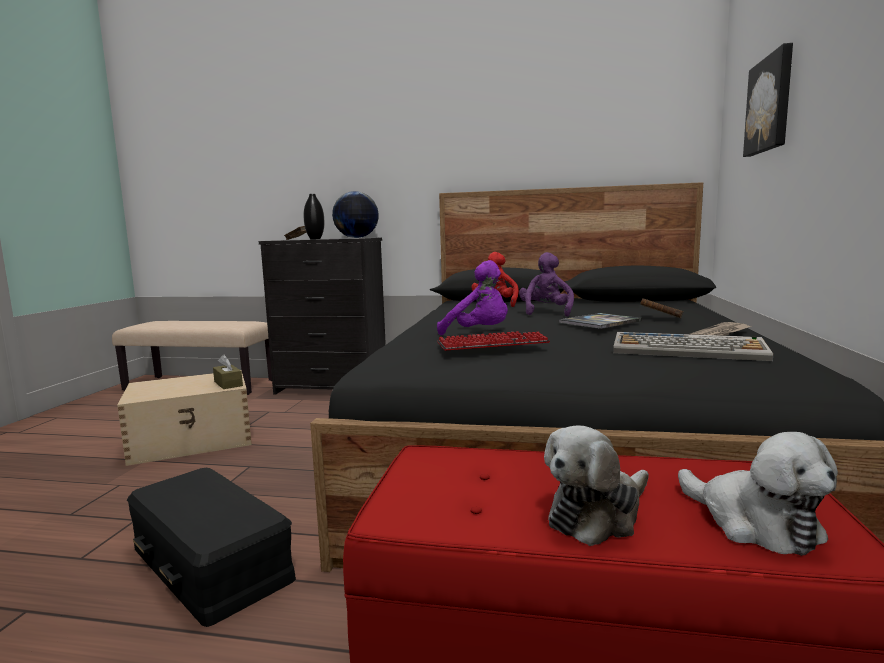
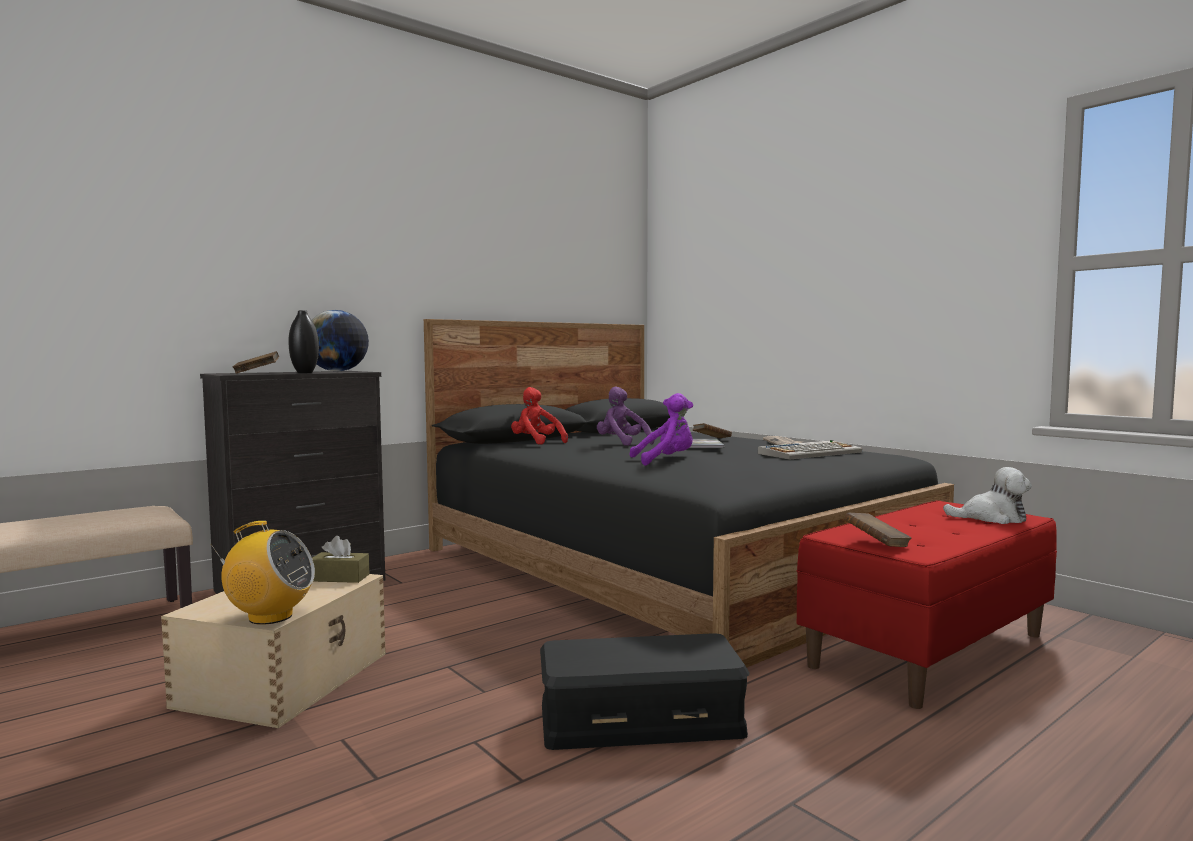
camera: 50 degrees left, 5 degrees down
(139, 397) = (269, 617): none -> radio
(417, 484) = (876, 544): none -> brown book
(493, 344) = (735, 461): keyboard -> none
(597, 515) = (958, 530): plush toy -> none
(771, 104) = (734, 275): picture -> none

